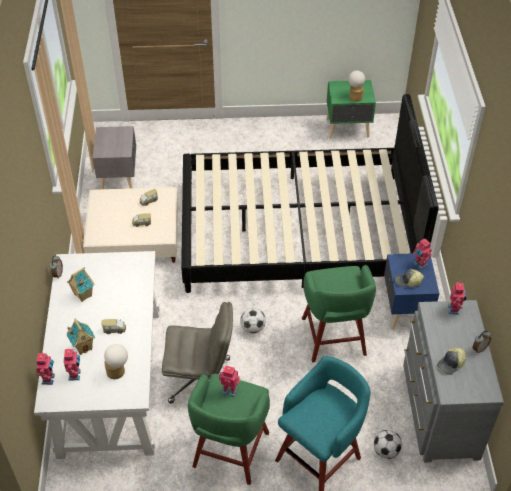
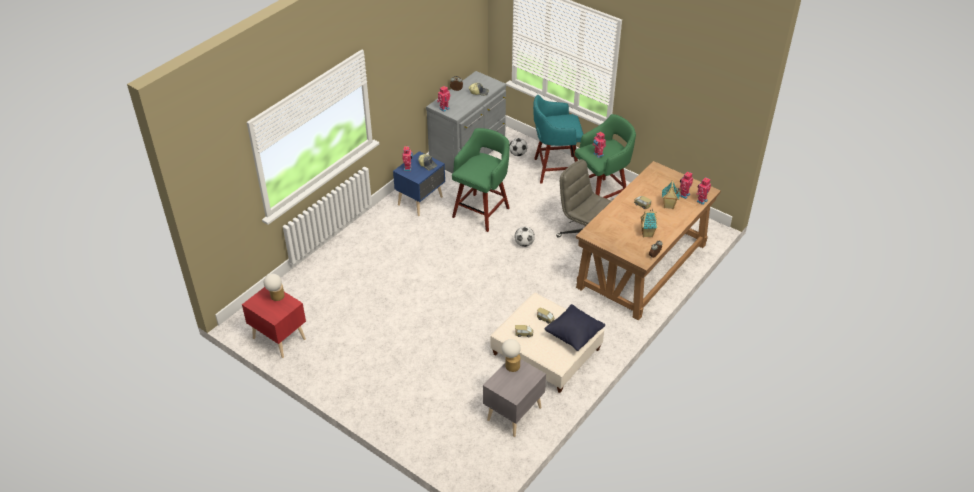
camera: 140 degrees left, 5 degrees down
(105, 225) = (574, 335): none -> black pillow
(110, 380) = (642, 266): white desk -> brown desk
(118, 372) = (657, 183): table lamp -> table lamp (511, 364)
(297, 231) = (425, 283): black bed -> none
(348, 129) = (279, 337): green nightstand -> red nightstand

